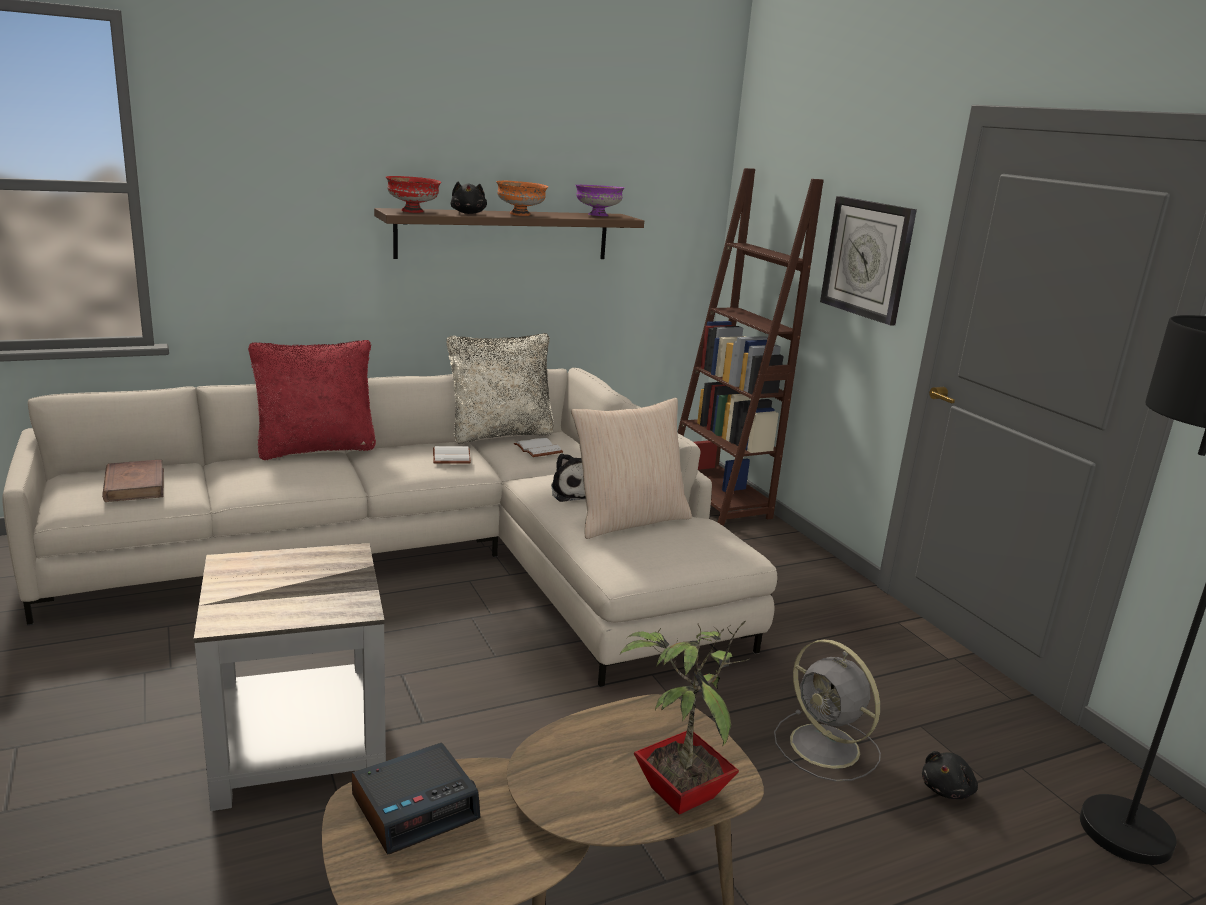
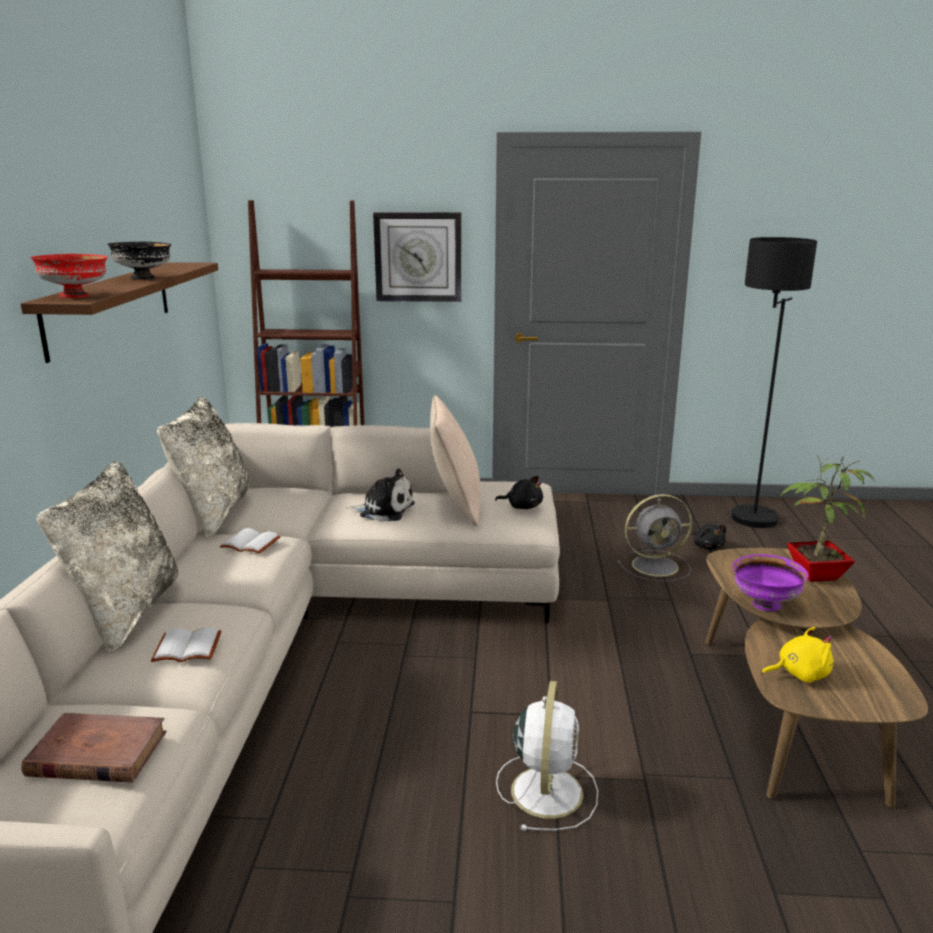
camera: 60 degrees left, 0 degrees up
(301, 743) = (547, 789): grey side table -> white fan
(317, 451) = (128, 613): red pillow -> beige pillow
(416, 806) = (799, 674): alarm clock -> yellow plush toy
(468, 213) = (116, 286): black plush toy -> black plush toy (522, 506)
(521, 214) = (144, 278): orange bowl -> black bowl
(536, 449) = (278, 504): white book -> white book (186, 649)
(597, 215) = (175, 266): purple bowl -> purple bowl (764, 605)

